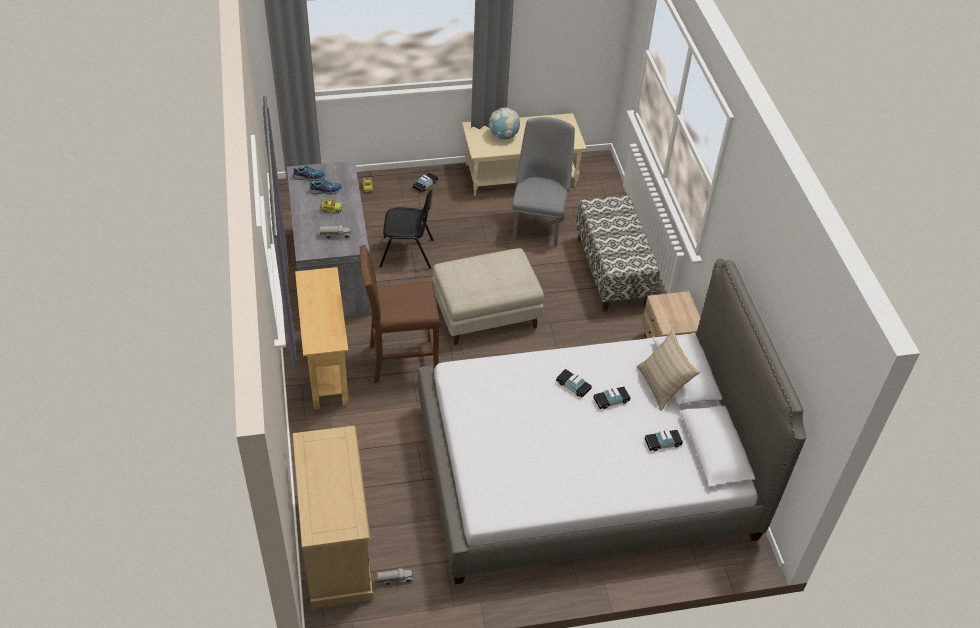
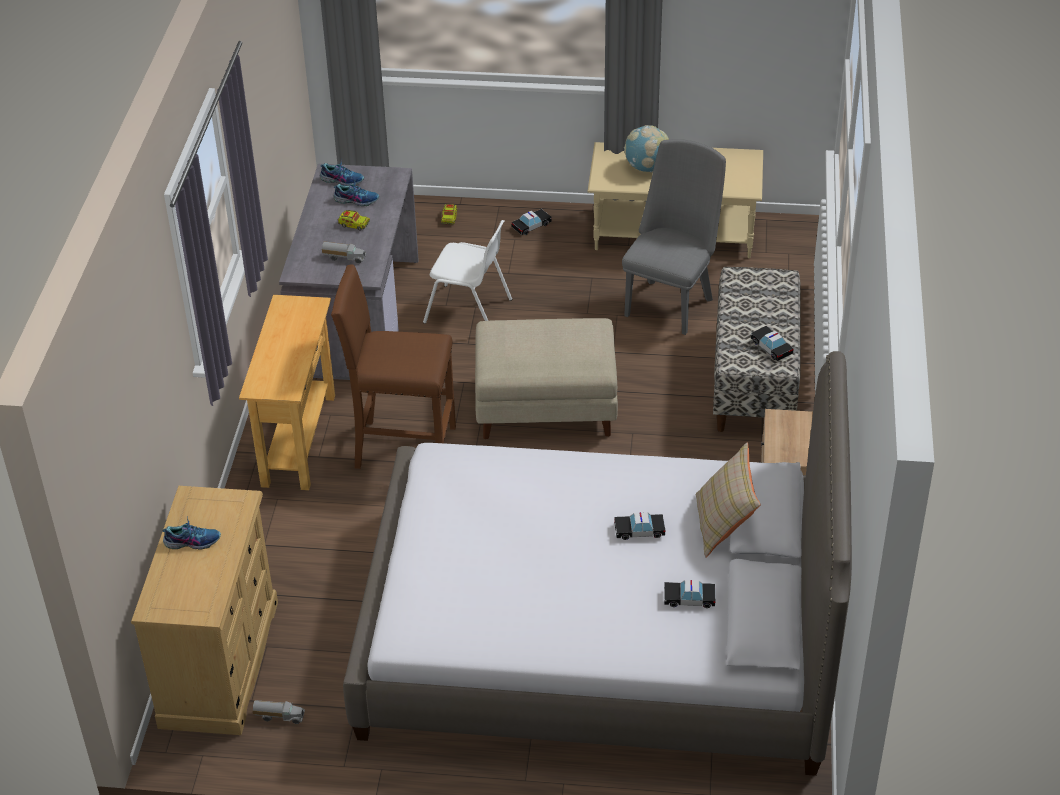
camera: 20 degrees right, 5 degrees down
(321, 474) = (192, 541): none -> shoe
(408, 253) = (469, 311): black chair -> white chair
(573, 386) = (593, 502): toy car -> toy car (771, 347)

